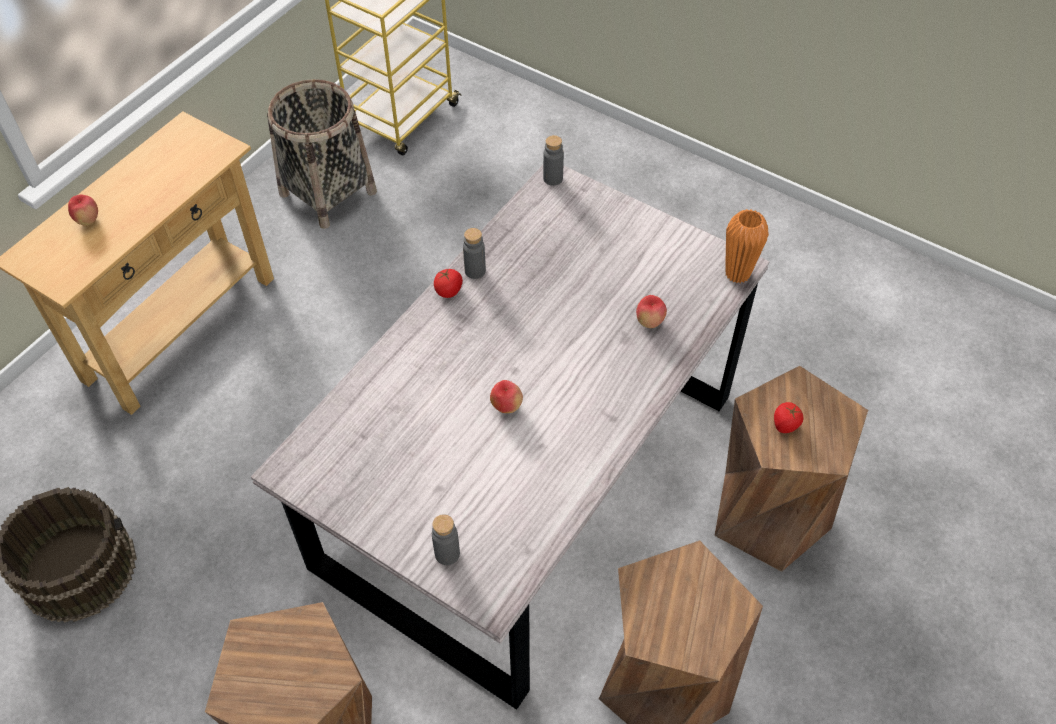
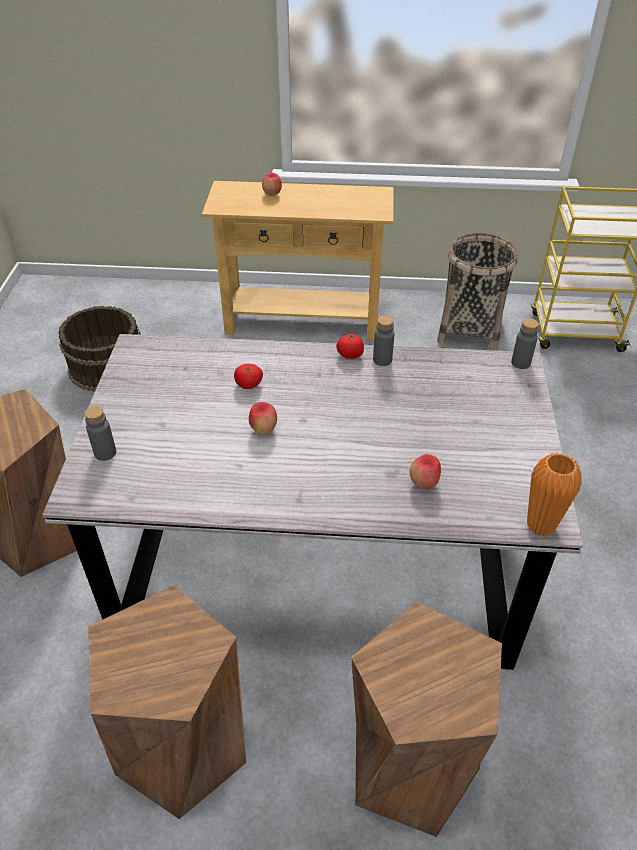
camera: 60 degrees right, 10 degrees down
(785, 425) = (417, 658): tomato -> tomato (248, 385)

